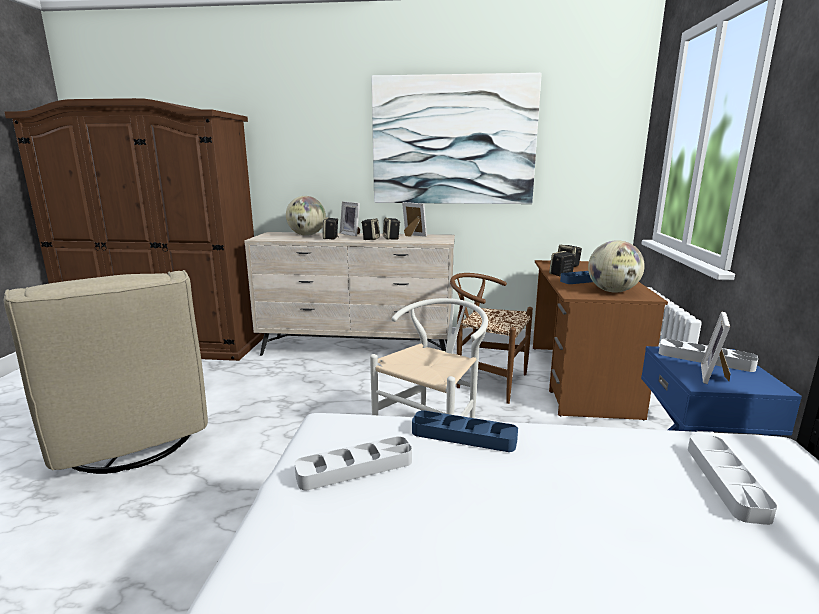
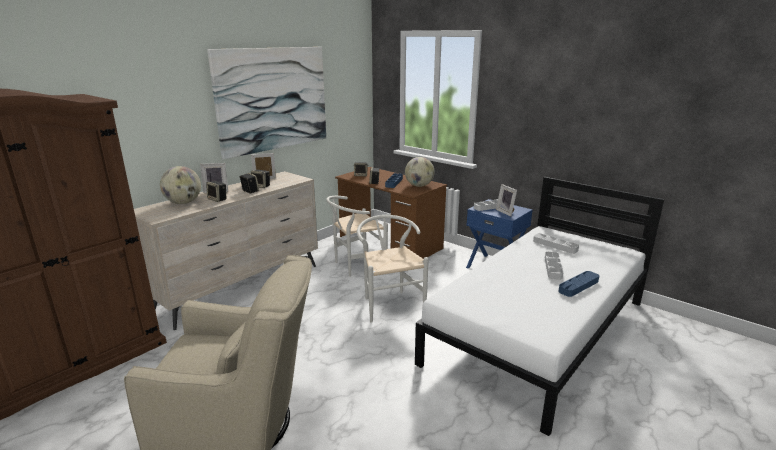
camera: 55 degrees left, 5 degrees up
(355, 468) = (492, 302): grey tray -> grey tray (553, 267)
(463, 436) = (489, 273): blue tray -> blue tray (578, 286)
(486, 381) = (355, 265): brown chair -> white chair

